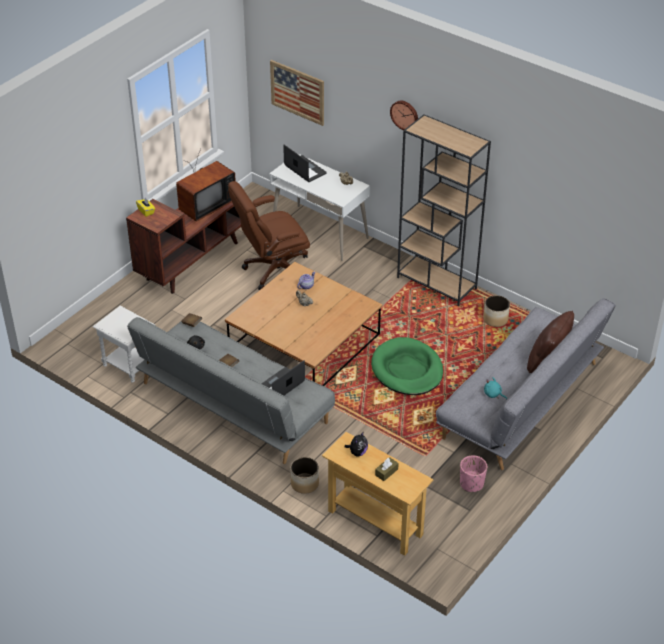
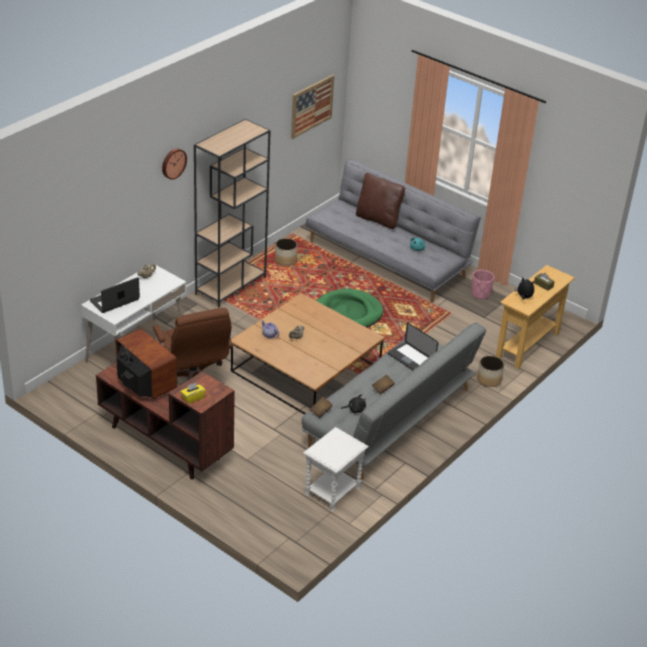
camera: 90 degrees left, 5 degrees down
(297, 92) = (71, 239): picture -> picture (311, 106)

